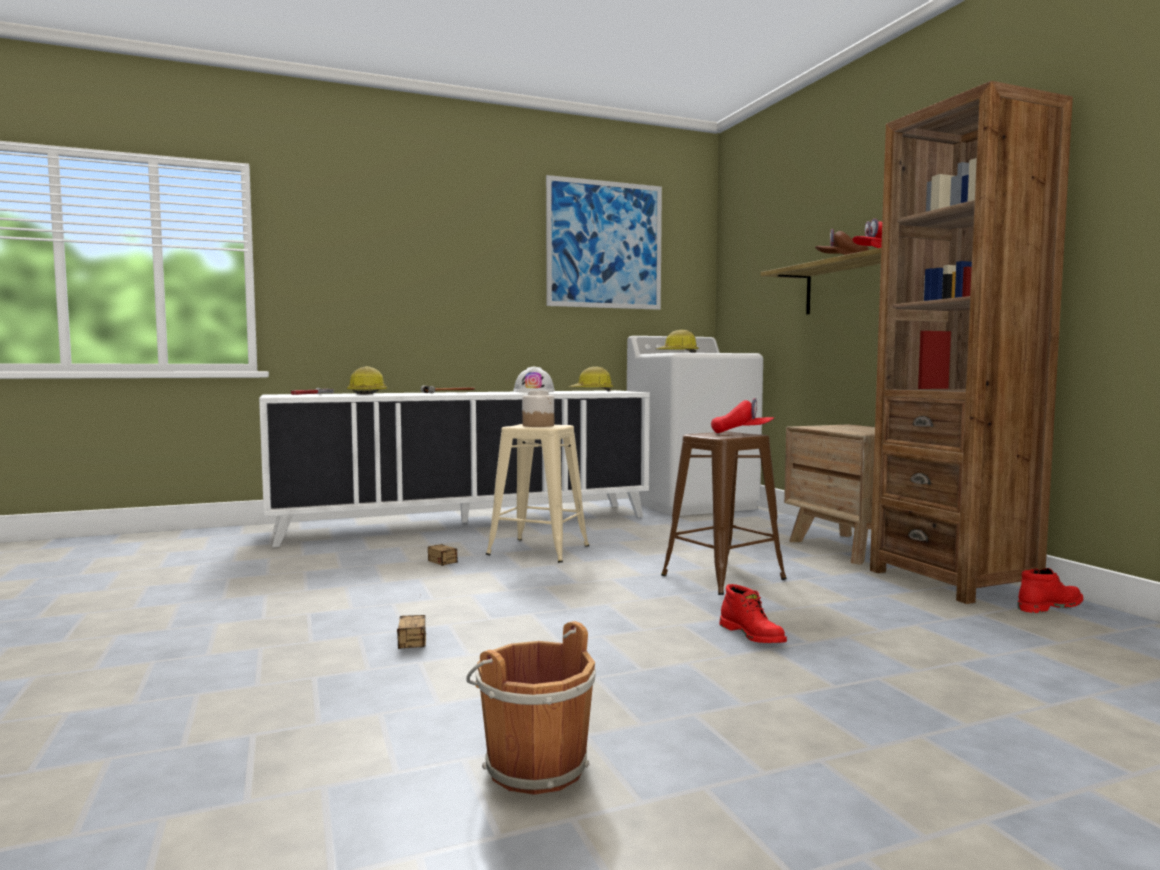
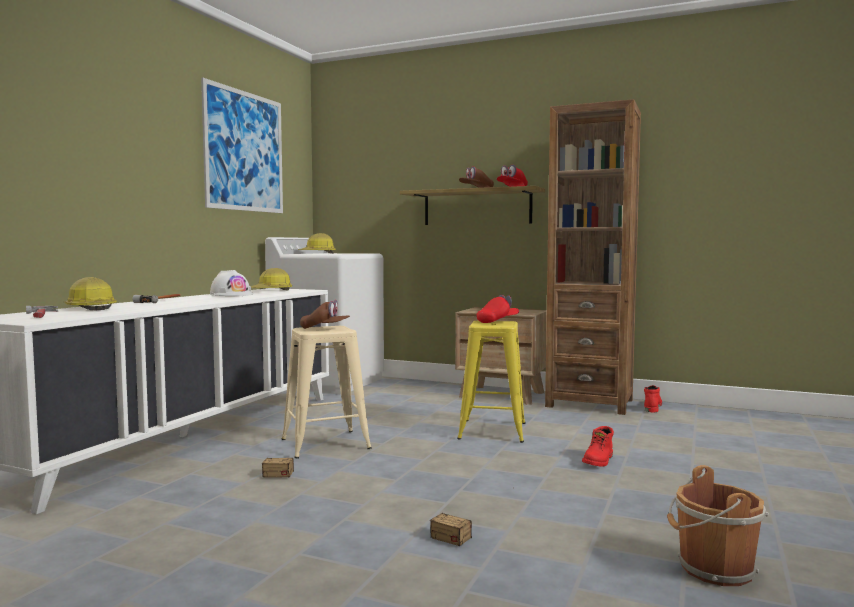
camera: 45 degrees left, 0 degrees up
(538, 425) = (325, 329): jar -> brown cap
(723, 577) = (492, 431): brown stool -> yellow stool
(753, 635) = (599, 461): red boot -> red boot turned 105 degrees clockwise

